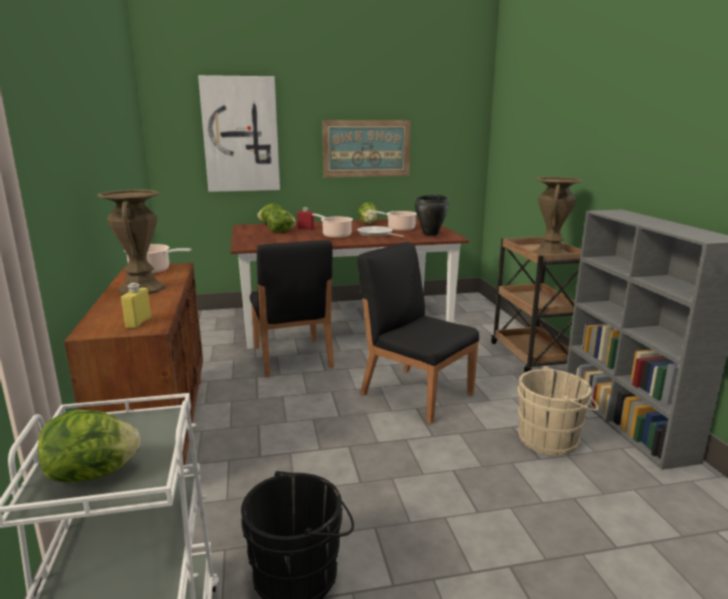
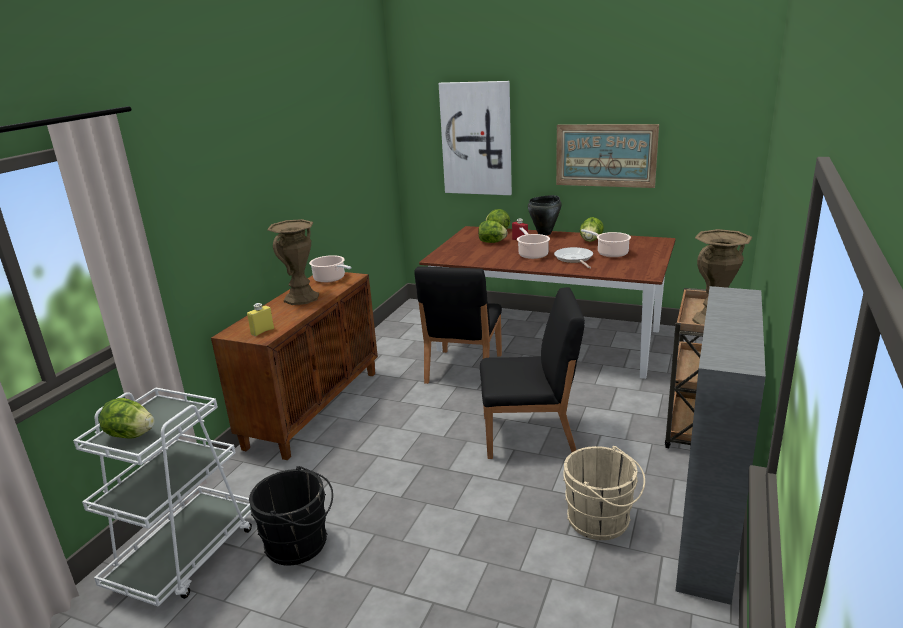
camera: 35 degrees right, 5 degrees up
(416, 393) = (530, 435): black chair -> black chair turned 105 degrees clockwise
(431, 234) = (631, 267): black cooking pot -> black cooking pot (544, 233)

